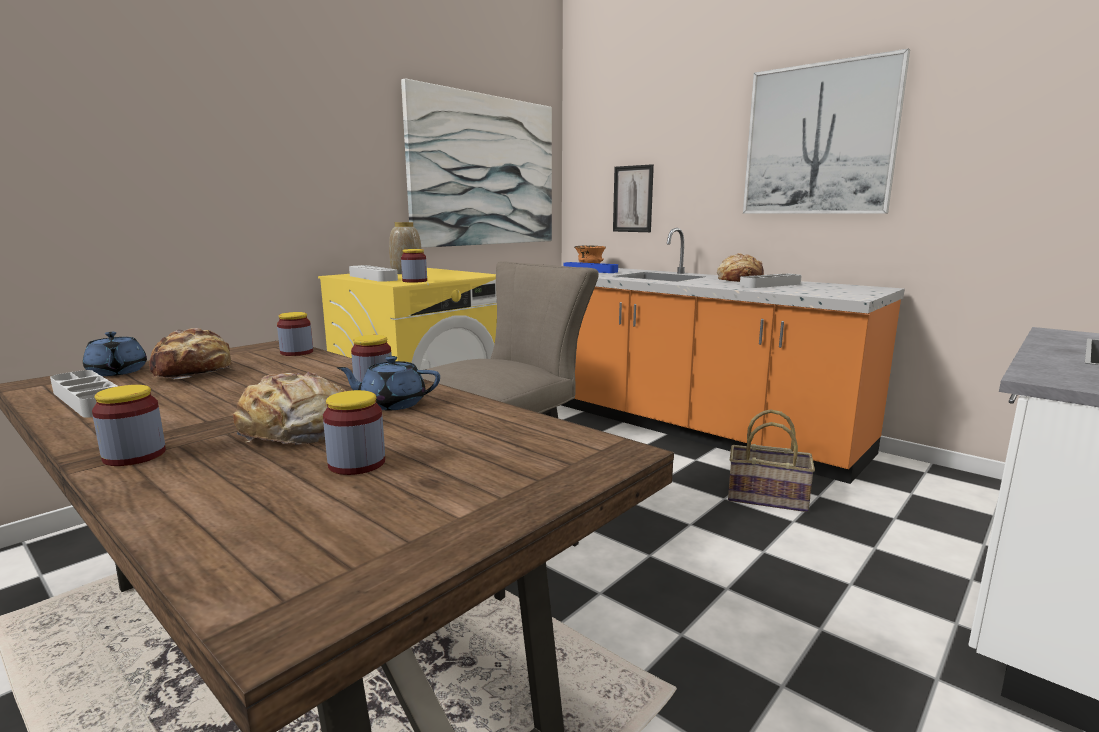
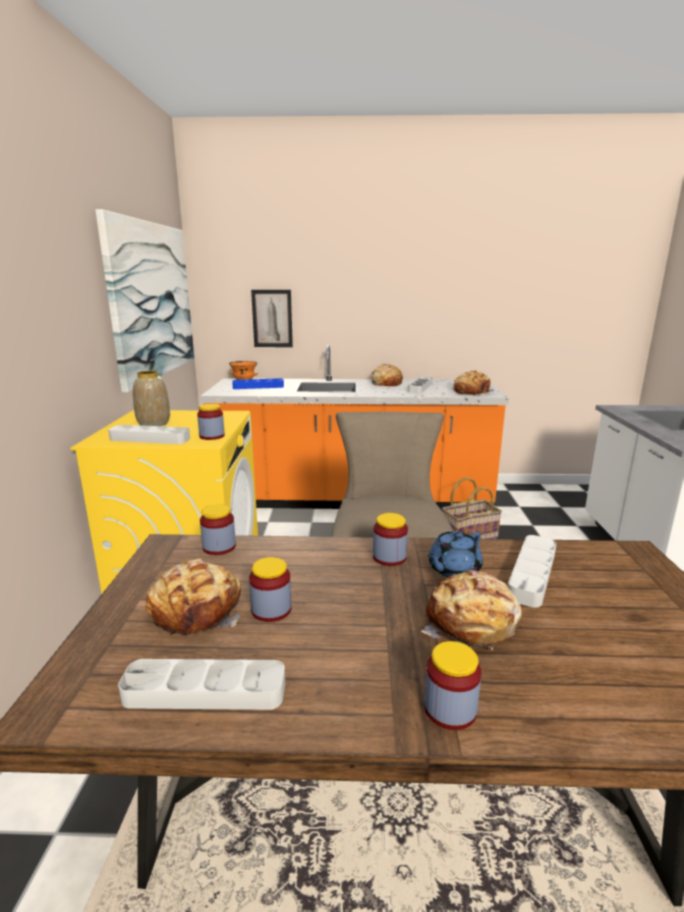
camera: 40 degrees left, 5 degrees up
(117, 372) = (105, 648): blue teapot -> none
(357, 463) = (577, 626): jar -> jar (271, 610)
(444, 427) = (532, 574): none -> grey tray
(819, 140) = (426, 279): picture -> none
(831, 293) = (471, 391): none -> bread

